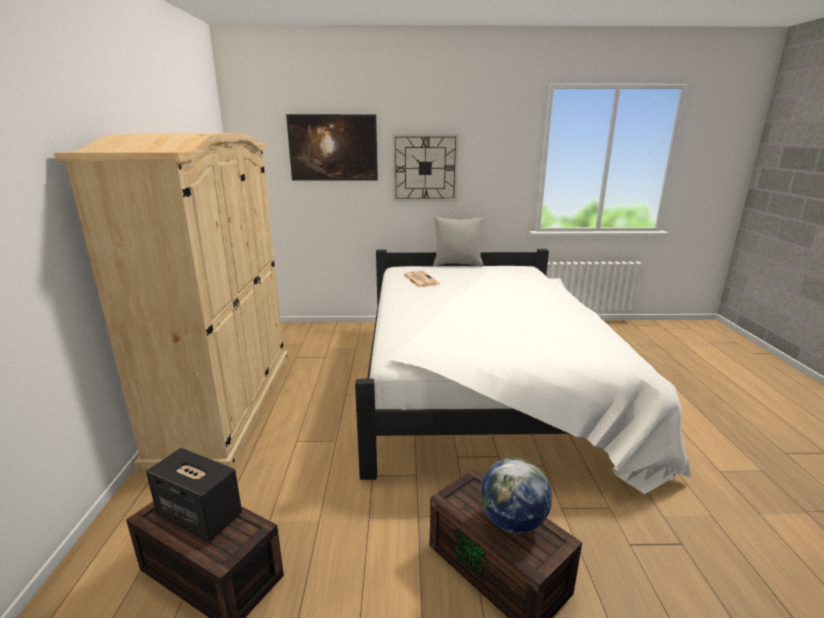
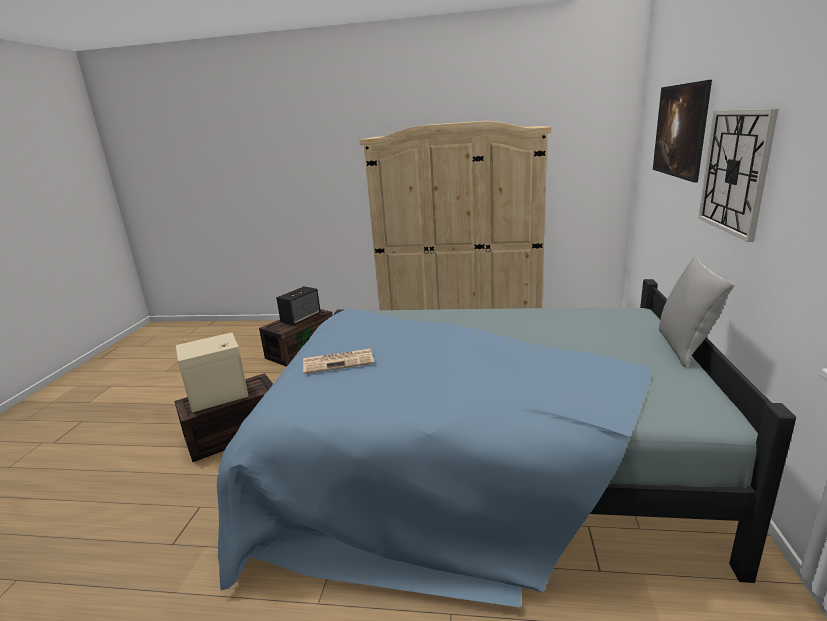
camera: 100 degrees right, 0 degrees up
(420, 279) = (576, 320): newspaper -> newspaper (339, 361)
(485, 387) = (477, 461): white bed -> blue bed
(512, 521) = (220, 398): globe -> beige speaker

